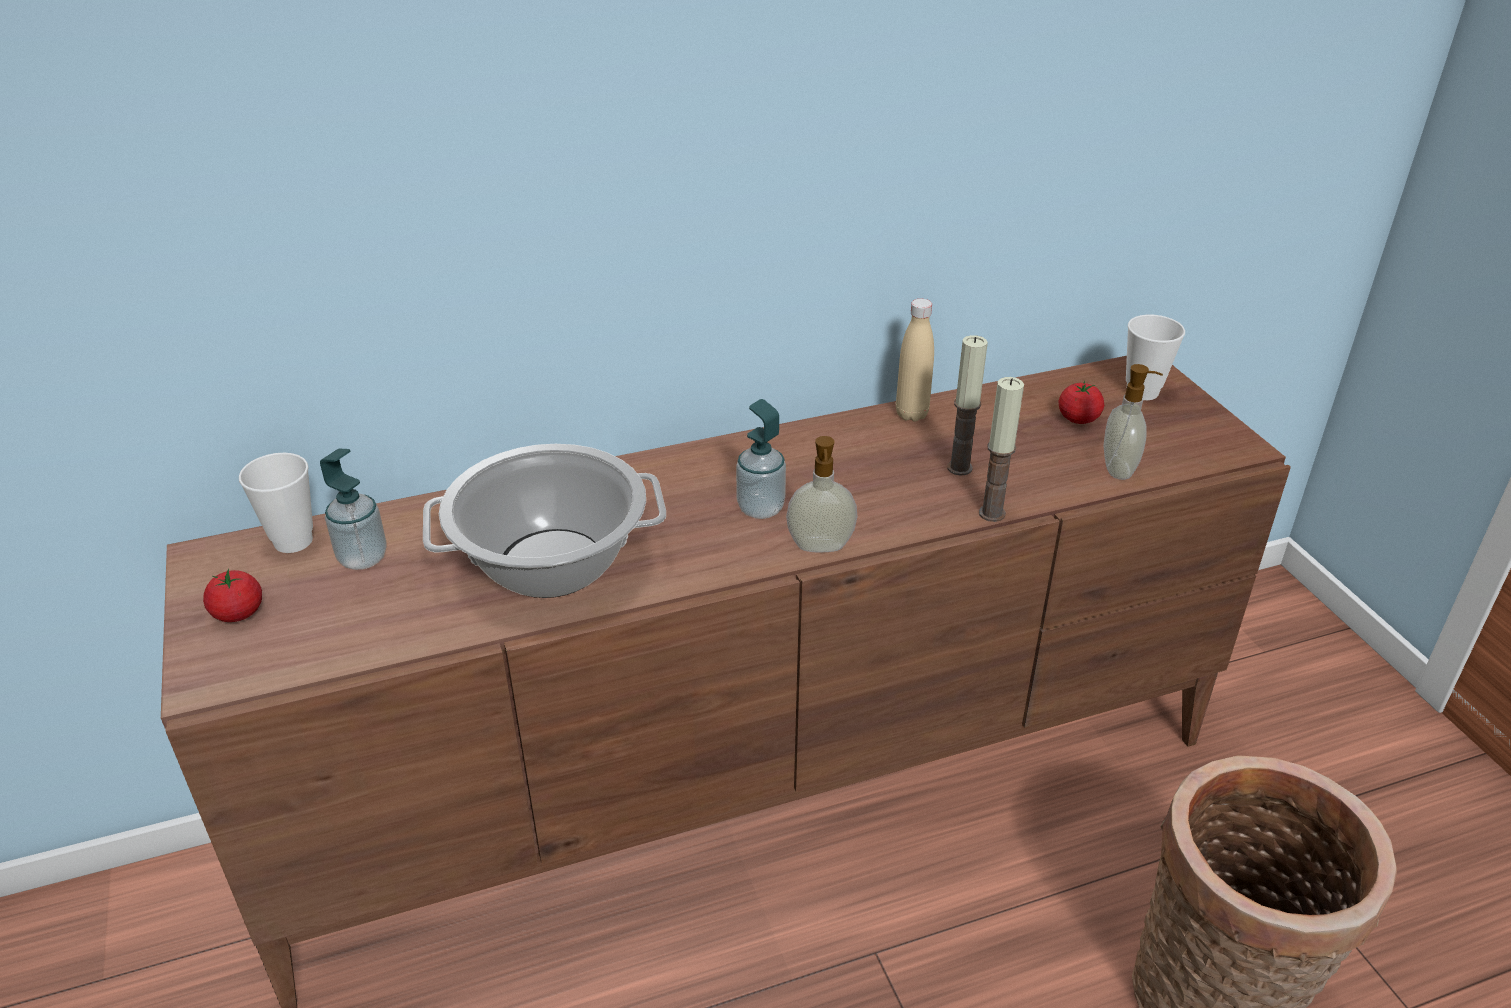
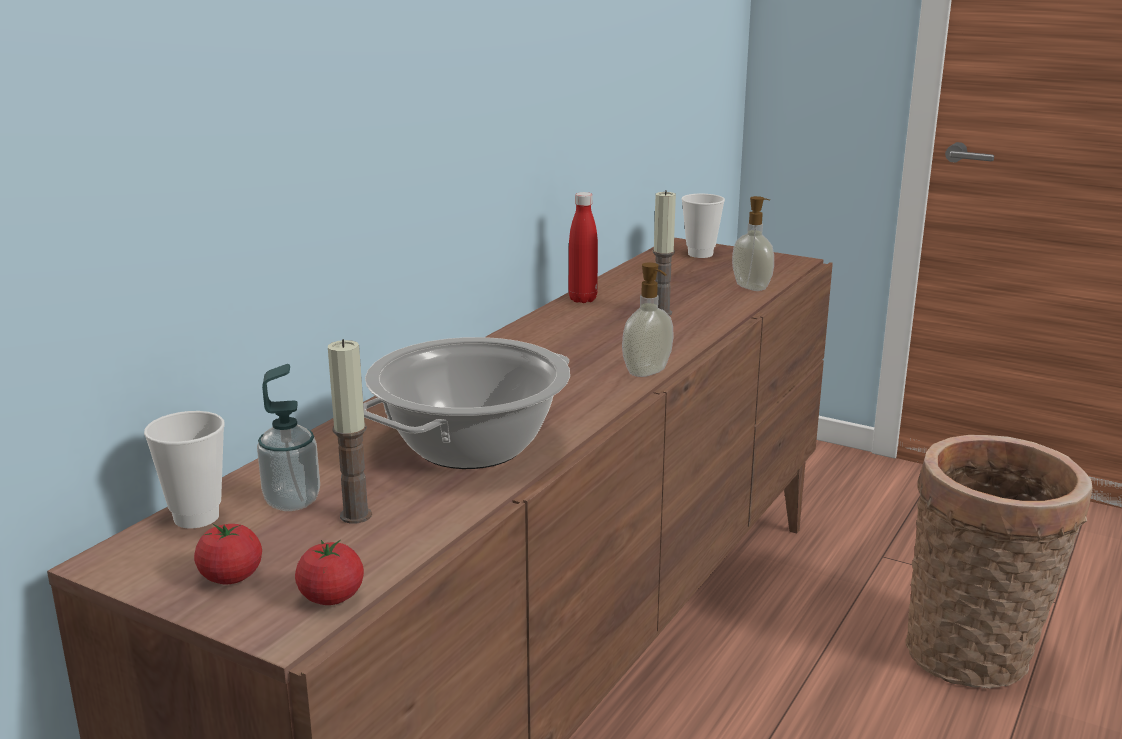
camera: 40 degrees left, 15 degrees down
(760, 508) = (571, 369): soap dispenser -> none
(911, 414) = (582, 299): beige bottle -> red bottle
(992, 513) = (720, 325): candle -> candle (355, 515)
(1078, 419) = (687, 274): tomato -> tomato (331, 597)

